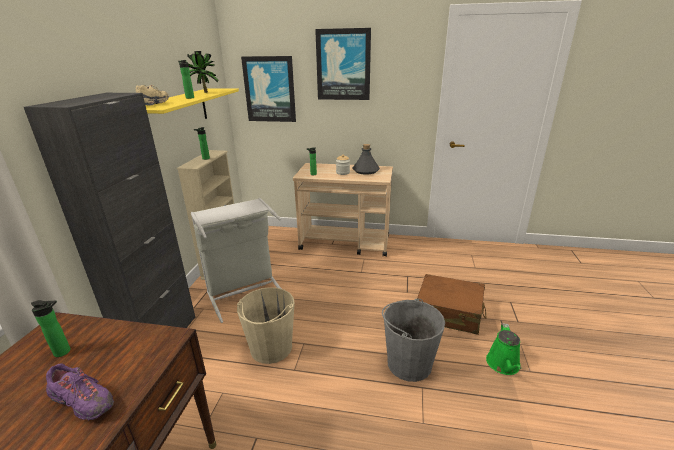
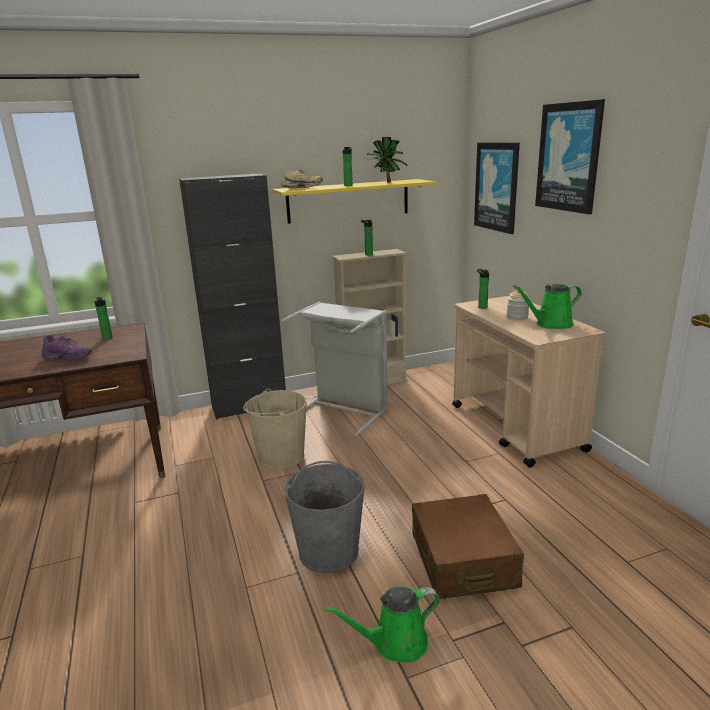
camera: 60 degrees right, 5 degrees down
(83, 402) = (68, 358): purple shoe -> purple shoe turned 75 degrees counterclockwise
(366, 171) = (551, 324): grey bottle -> green watering can

